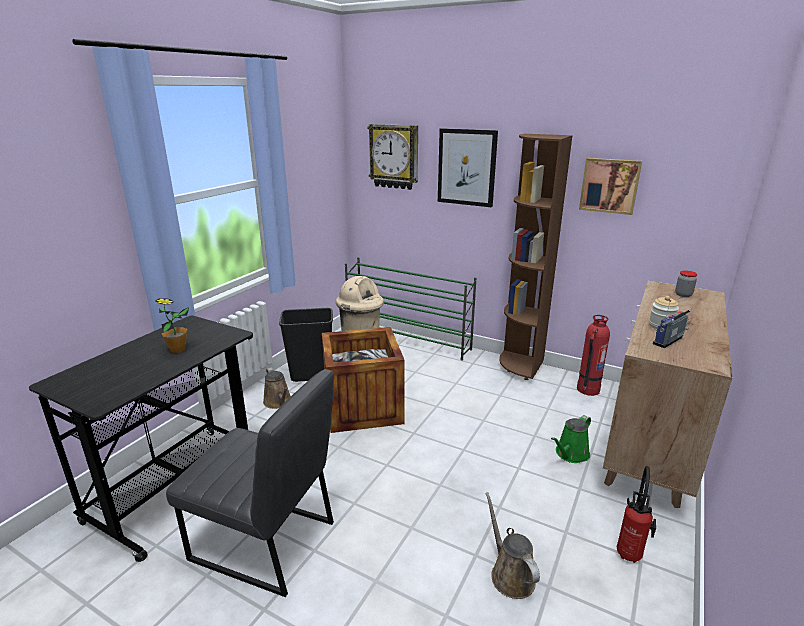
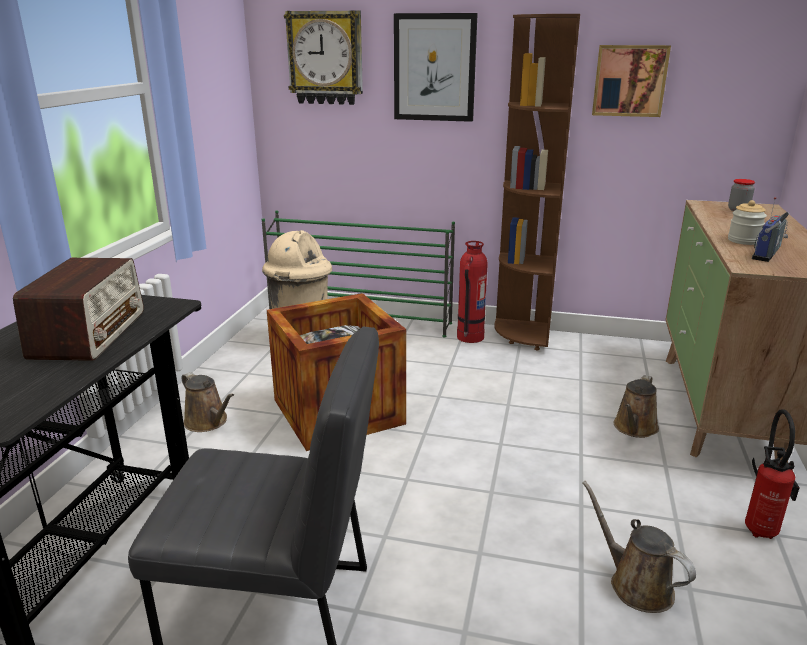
camera: 15 degrees left, 0 degrees up
(178, 349) = (90, 334): potted plant -> radio
(311, 375) = (242, 380): black trash can -> none
(570, 454) = (634, 428): green watering can -> brown watering can
(587, 389) = (616, 352): fire extinguisher -> fire extinguisher (469, 337)

